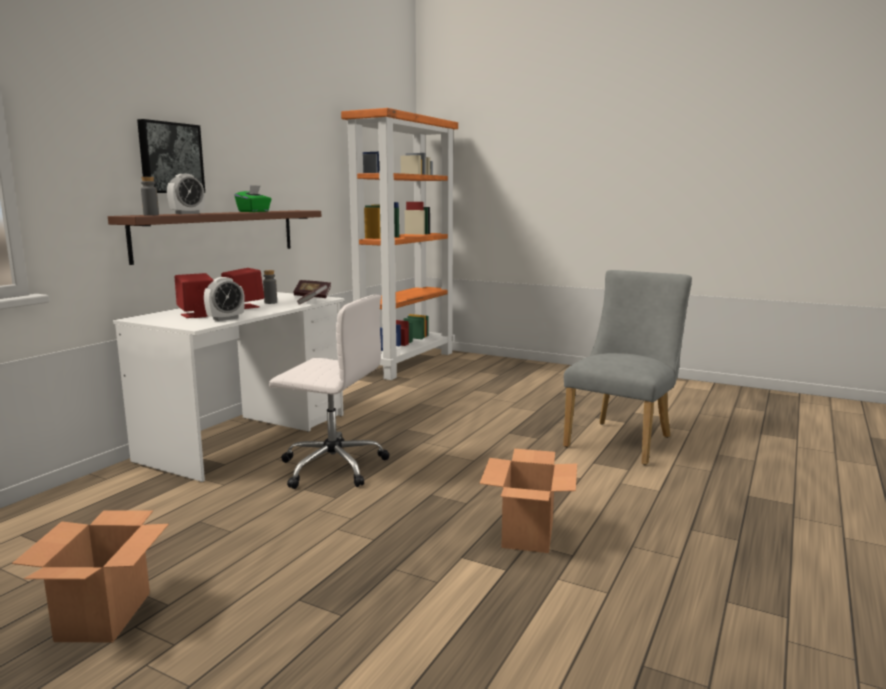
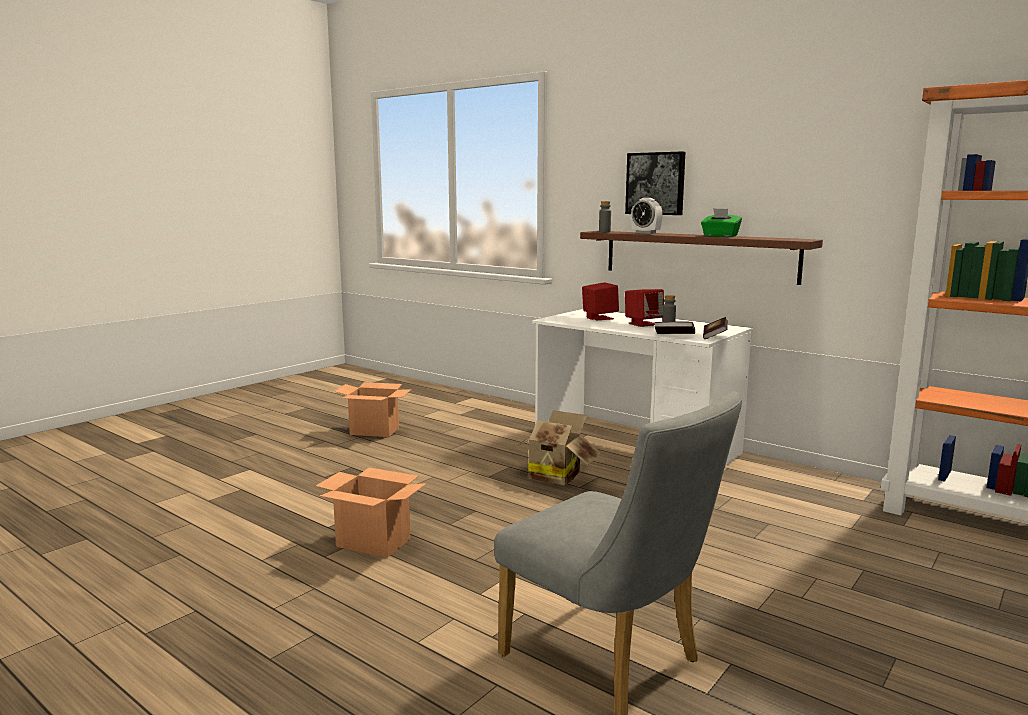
camera: 100 degrees right, 0 degrees up
(225, 319) = (580, 322): alarm clock -> none
(331, 466) = (554, 475): white office chair -> cardboard box

